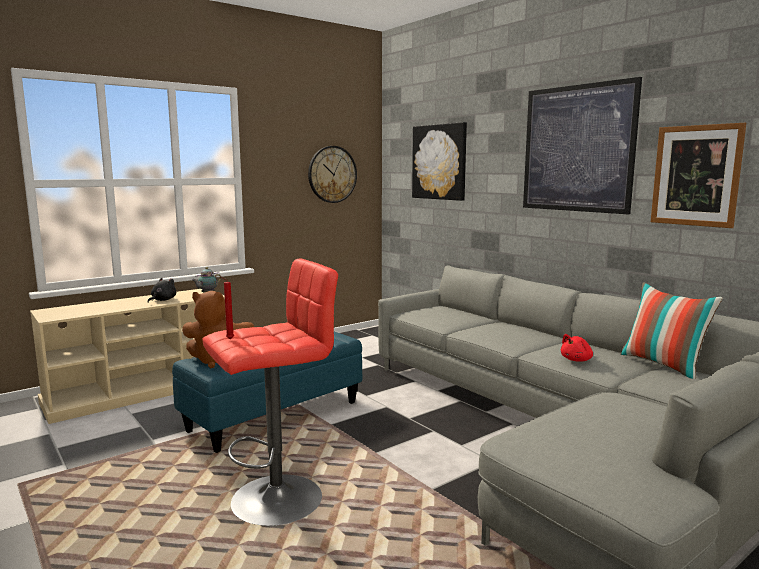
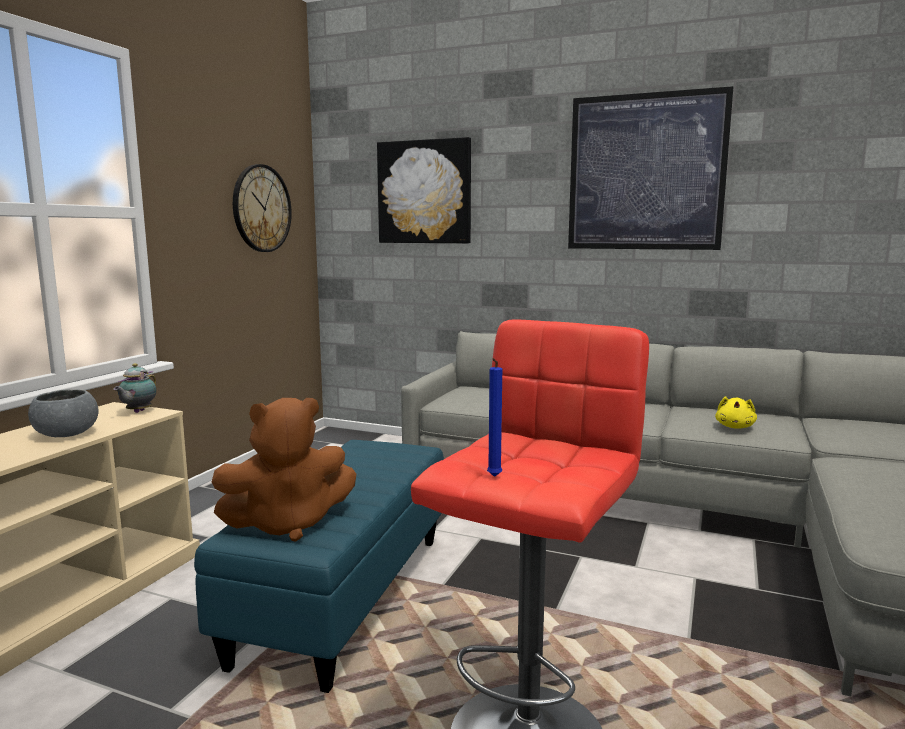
camera: 30 degrees left, 0 degrees up
(162, 300) = (66, 434): black plush toy -> grey bowl
(228, 339) = (493, 477): red candle -> blue candle
(577, 360) = (735, 427): red plush toy -> yellow plush toy
(663, 365) = (810, 418): pillow -> none
(696, 175) = (803, 202): picture -> none

